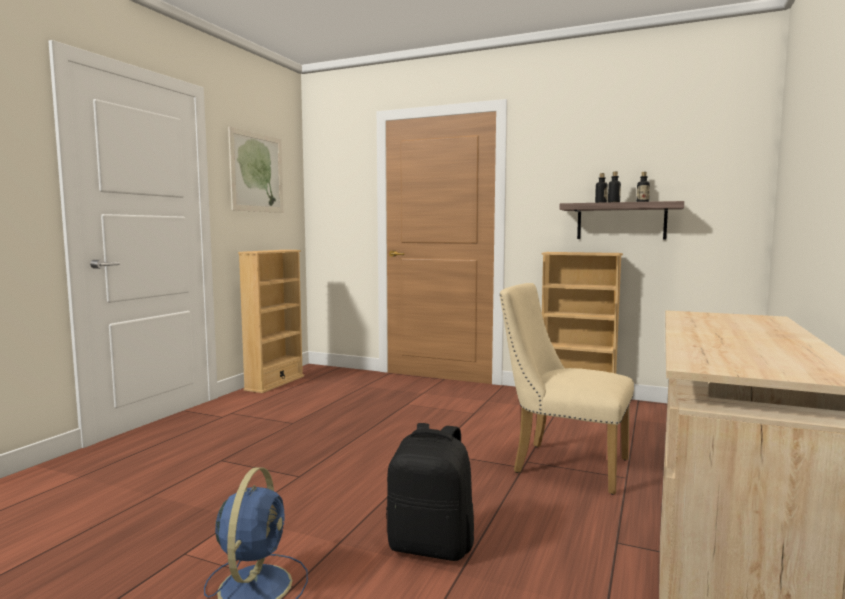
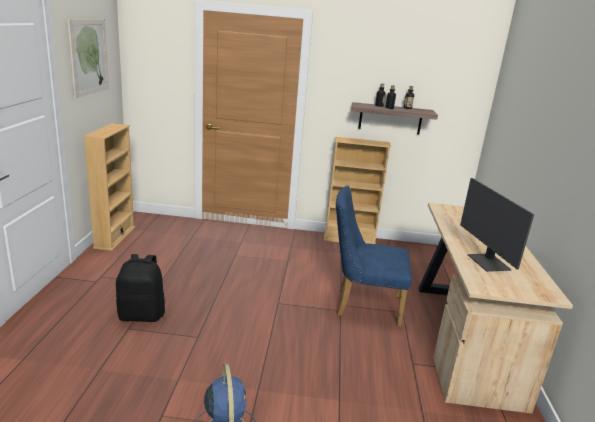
camera: 20 degrees left, 15 degrees up
(431, 546) = (314, 383): black backpack -> black backpack (142, 315)
(562, 465) = (362, 305): beige chair -> blue chair
(730, 349) = (487, 262): none -> monitor

